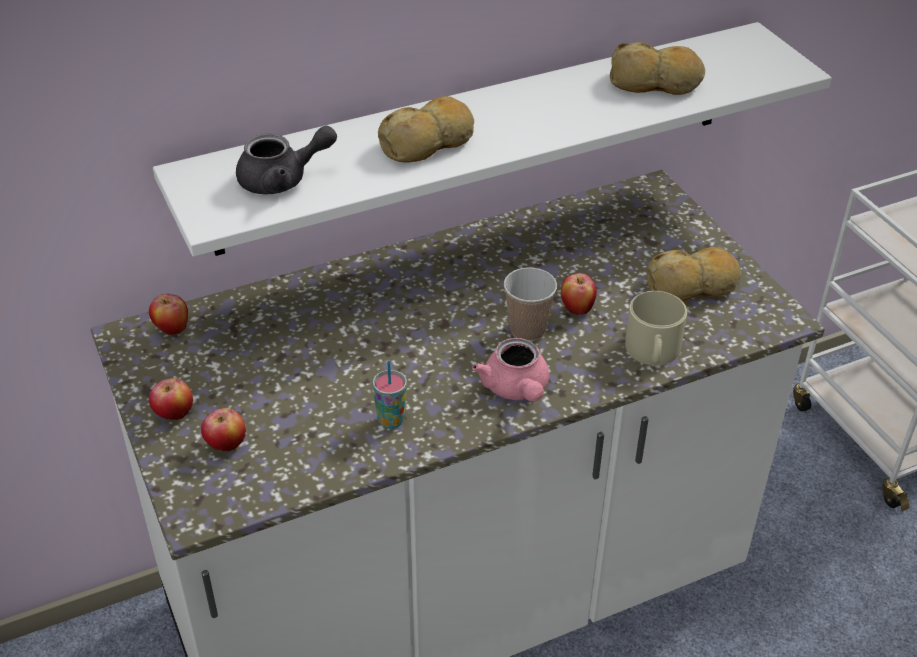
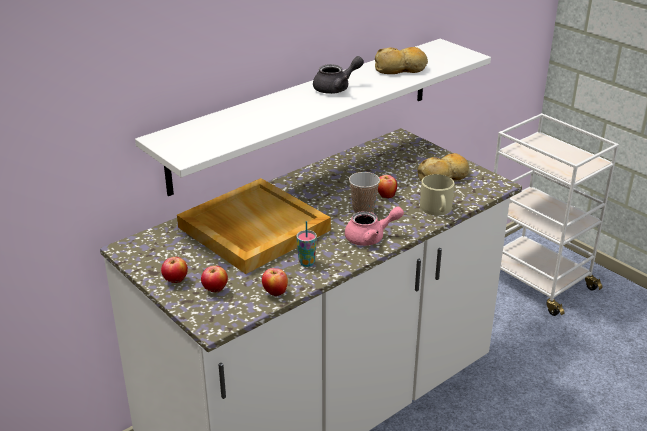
camera: 15 degrees left, 10 degrees down
(172, 329) = (152, 241): apple -> apple (275, 293)
(283, 180) = (217, 134): grey teapot -> grey teapot (336, 88)
(333, 335) = (252, 229): none -> beige tray
(429, 143) = (291, 108): bread -> none
(516, 389) = (370, 237): pink teapot -> pink teapot turned 75 degrees counterclockwise

